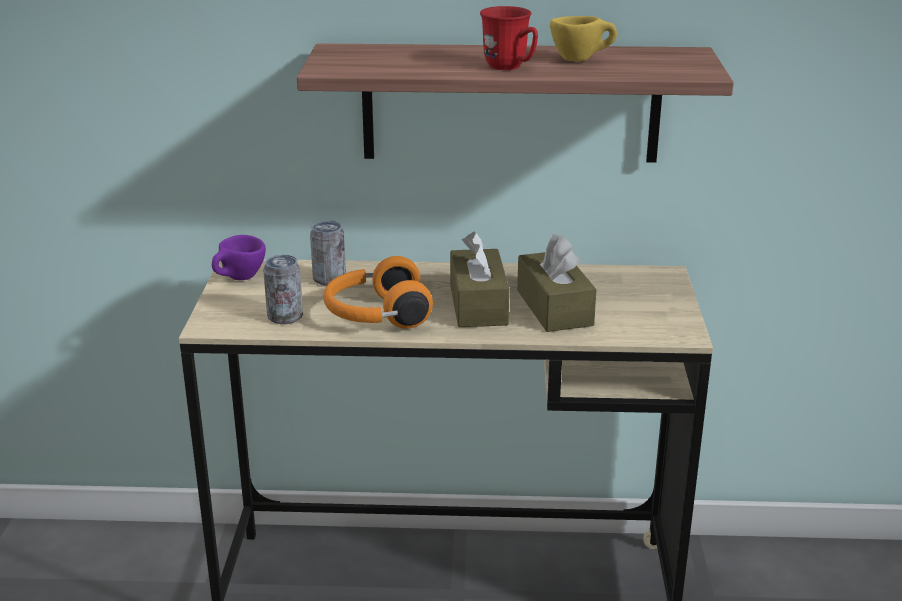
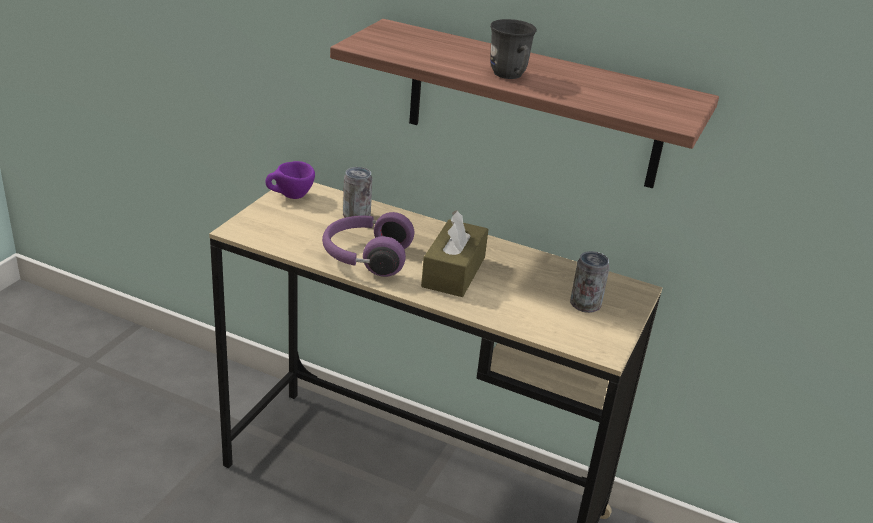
camera: 20 degrees right, 5 degrees up
(285, 317) = (297, 238): can -> can (585, 304)
(376, 316) = (365, 258): orange headphones -> purple headphones
(511, 67) = (510, 76): red mug -> grey mug
(554, 308) = (514, 293): brown tissue box -> none
(581, 60) = (581, 83): yellow cup -> none

